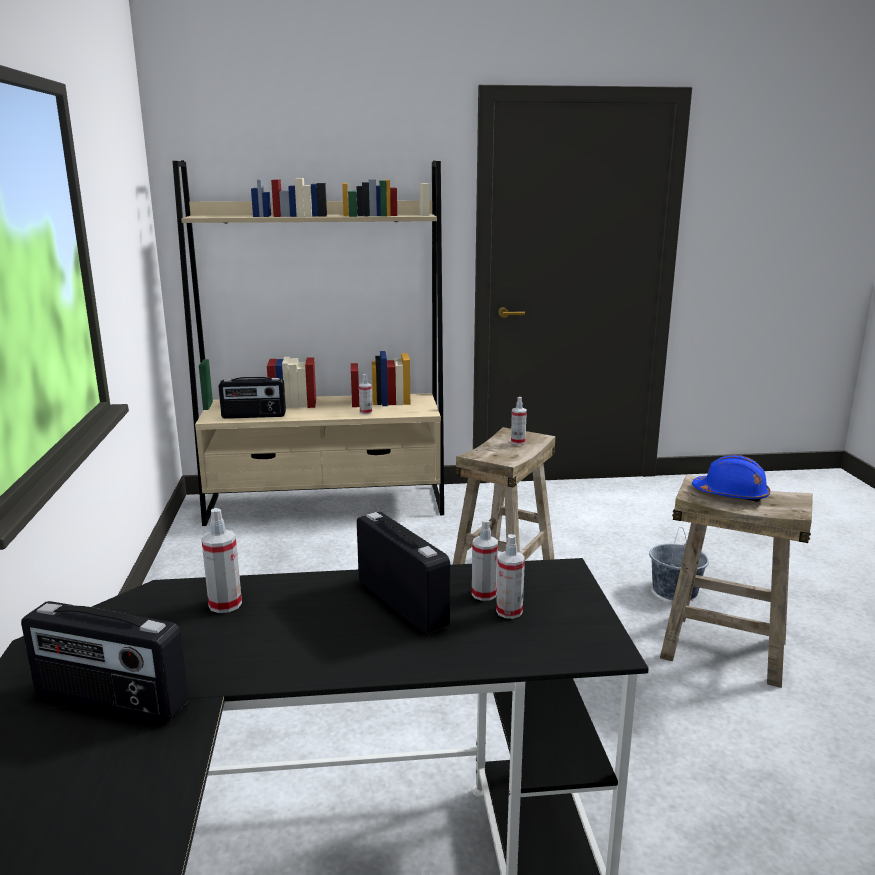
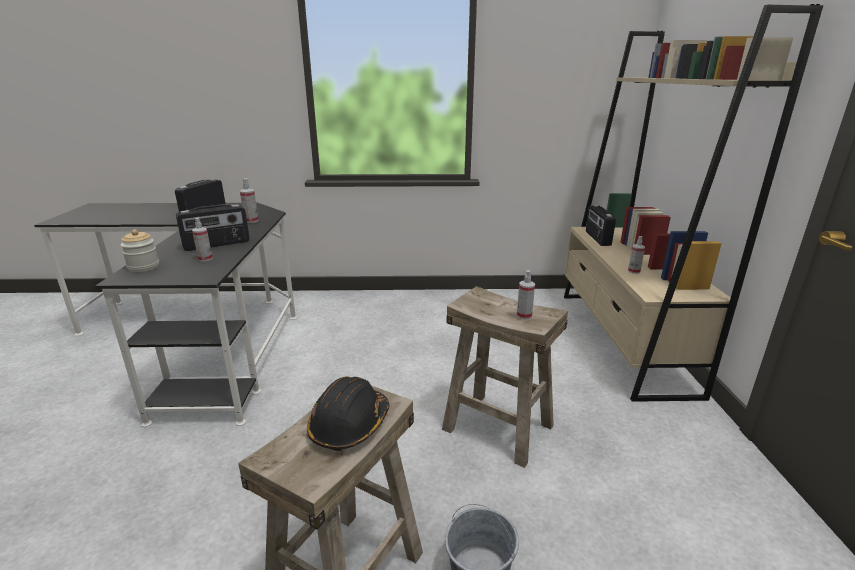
camera: 95 degrees right, 5 degrees up
(509, 611) = (182, 262): spray bottle -> none
(546, 645) = (143, 267): none -> jar
(731, 494) = (349, 425): blue hard hat -> black hard hat

